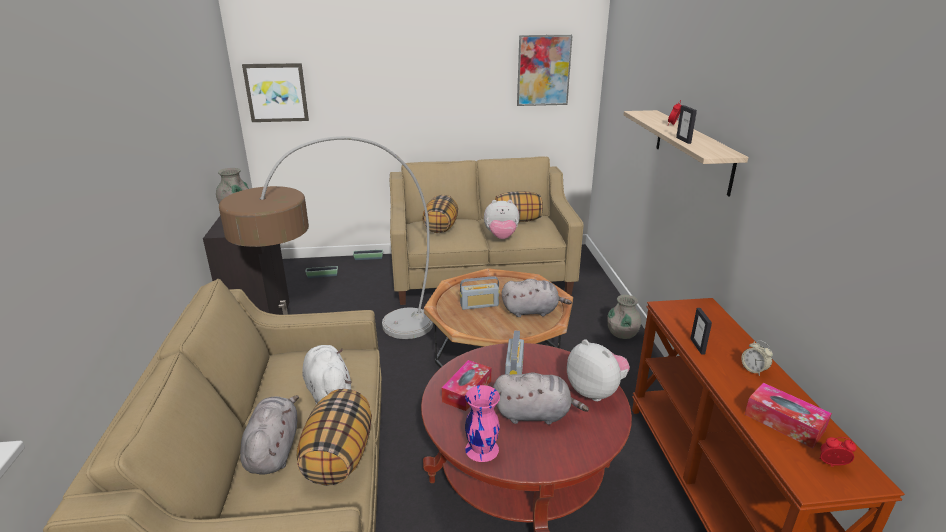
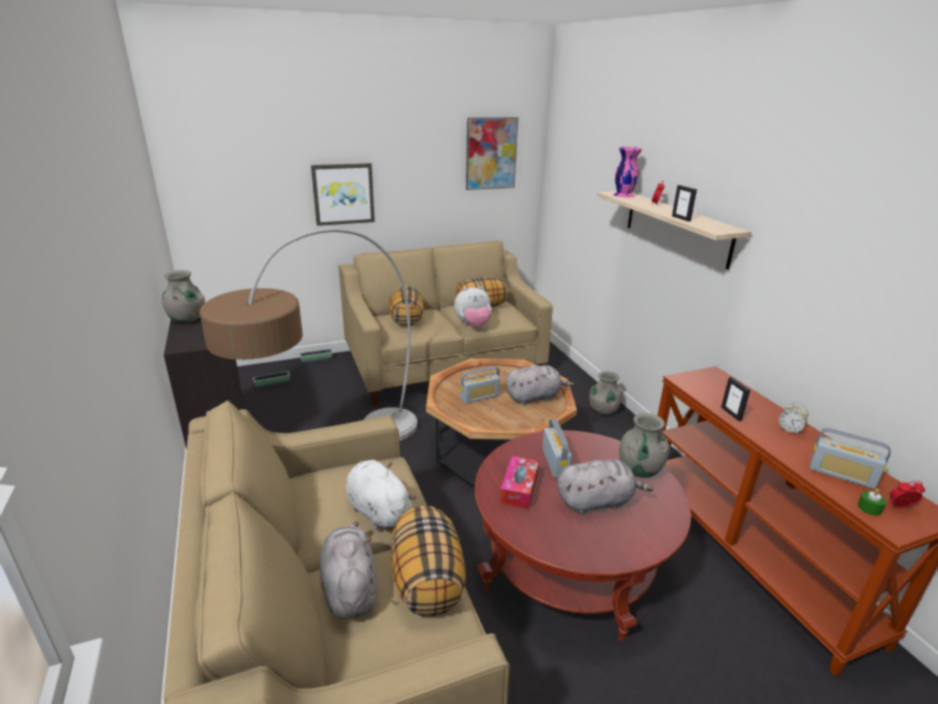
camera: 15 degrees left, 0 degrees up
(276, 92) = (206, 182): picture -> picture (343, 194)
(481, 448) = (564, 545): pink vase -> pink vase (623, 195)
(595, 391) = (639, 469): plush toy -> grey vase
(784, 422) = (841, 475): tissue box -> radio
(793, 460) = (869, 508): none -> green candle

